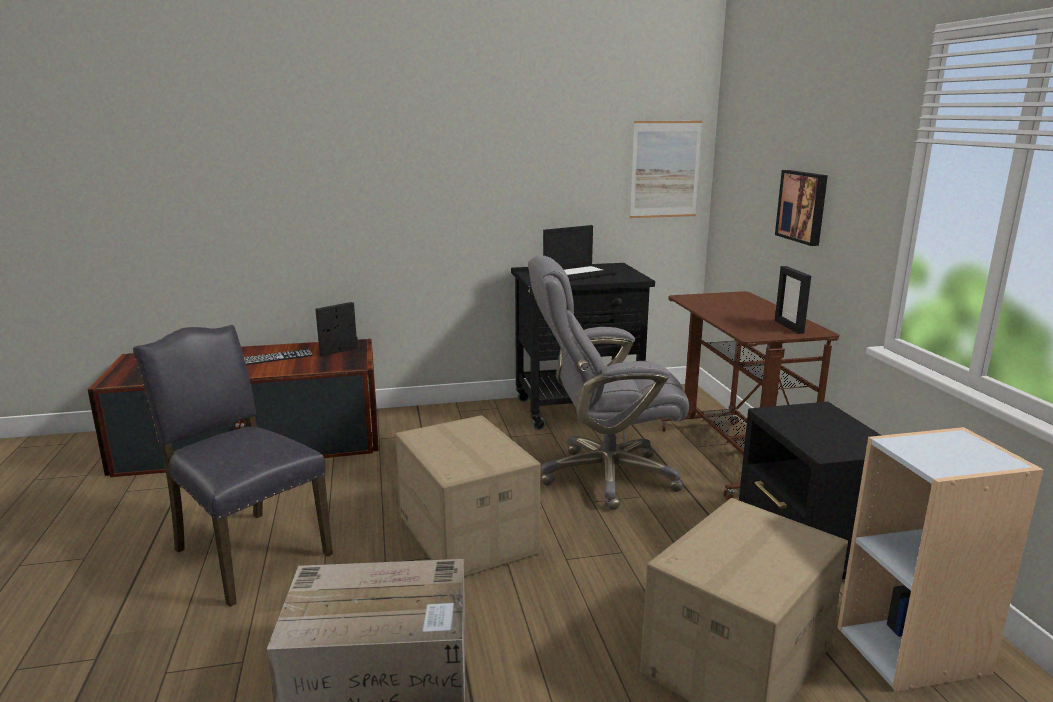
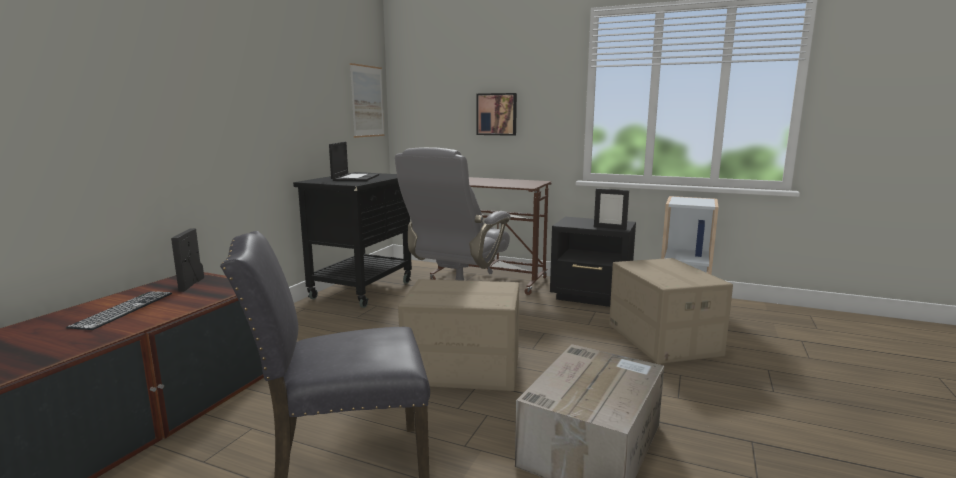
camera: 55 degrees left, 5 degrees down
(789, 327) = (525, 182): picture frame -> picture frame (610, 227)

